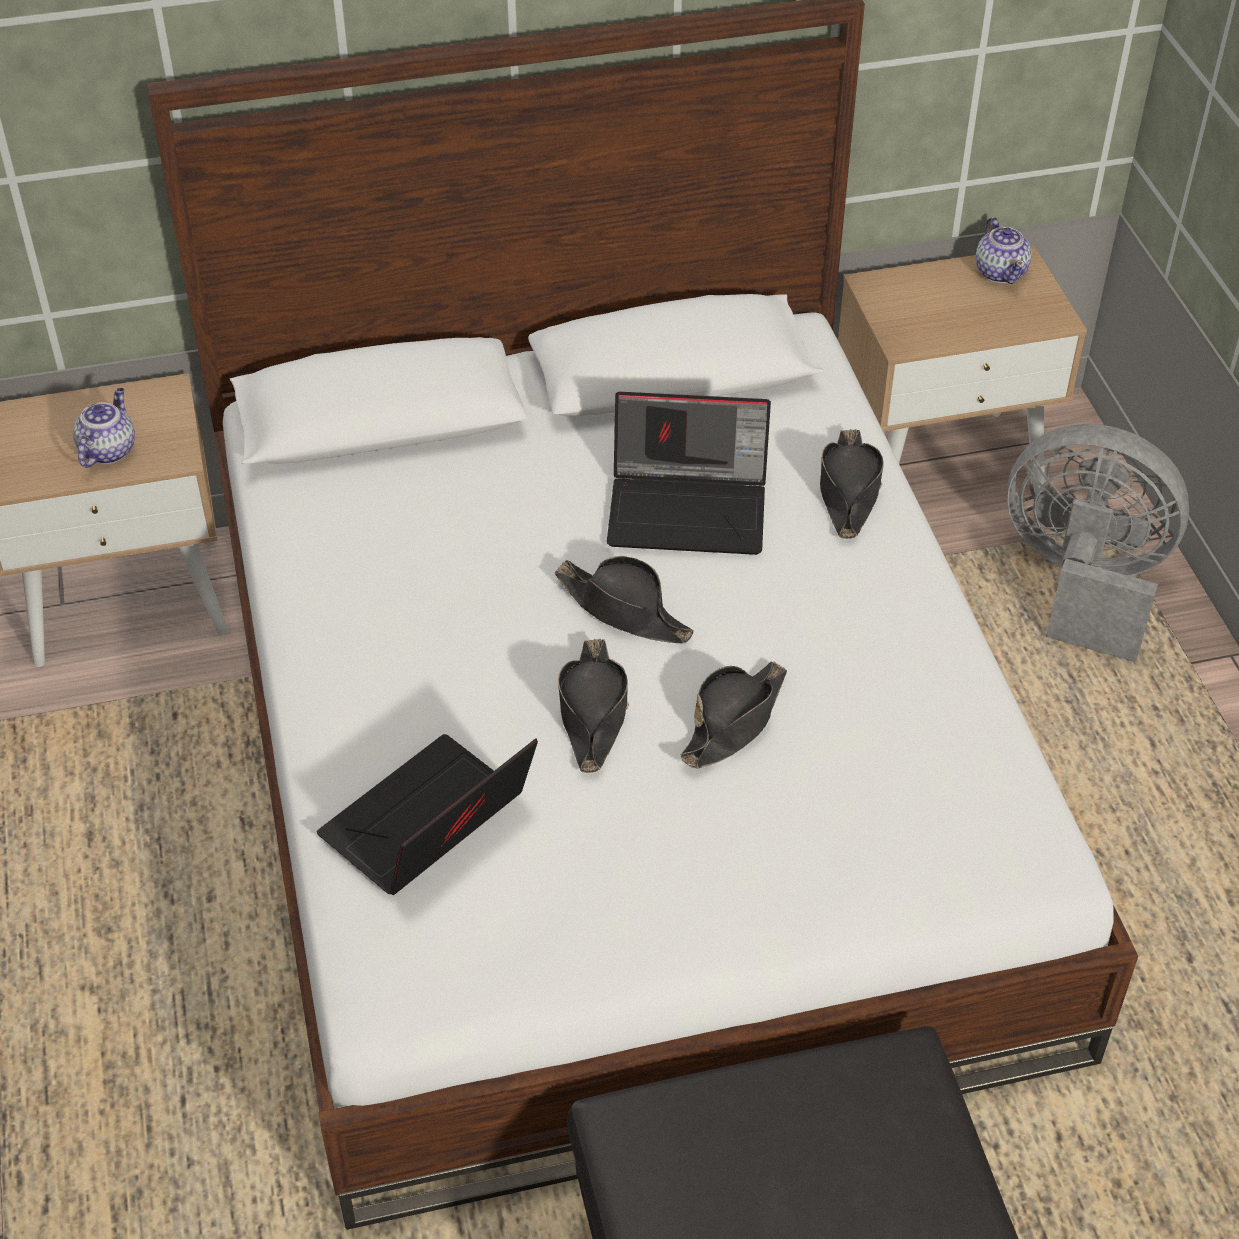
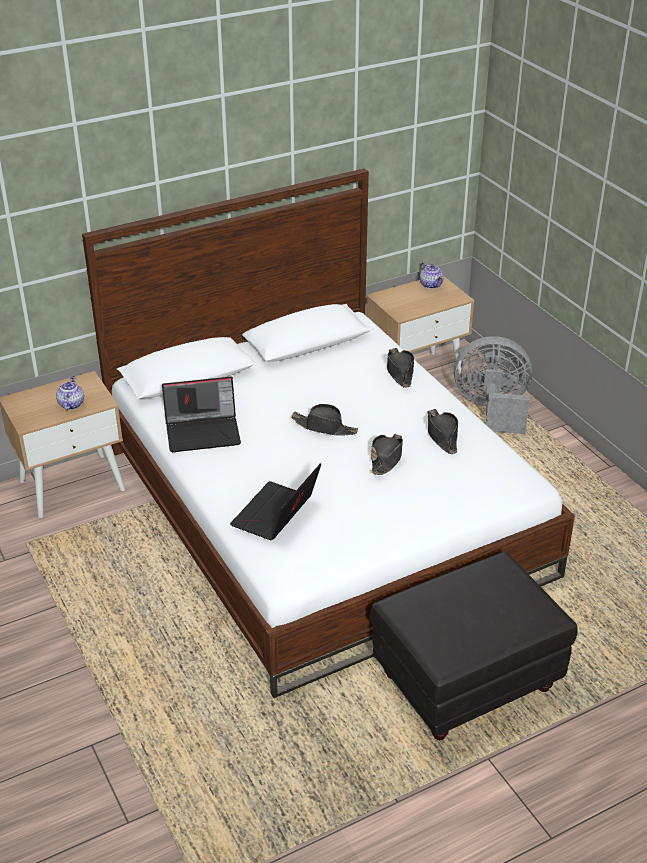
camera: 15 degrees left, 10 degrees down
(593, 713) = (327, 464): black hat -> black hat (442, 435)
(690, 508) = (336, 387): laptop -> laptop (204, 432)

